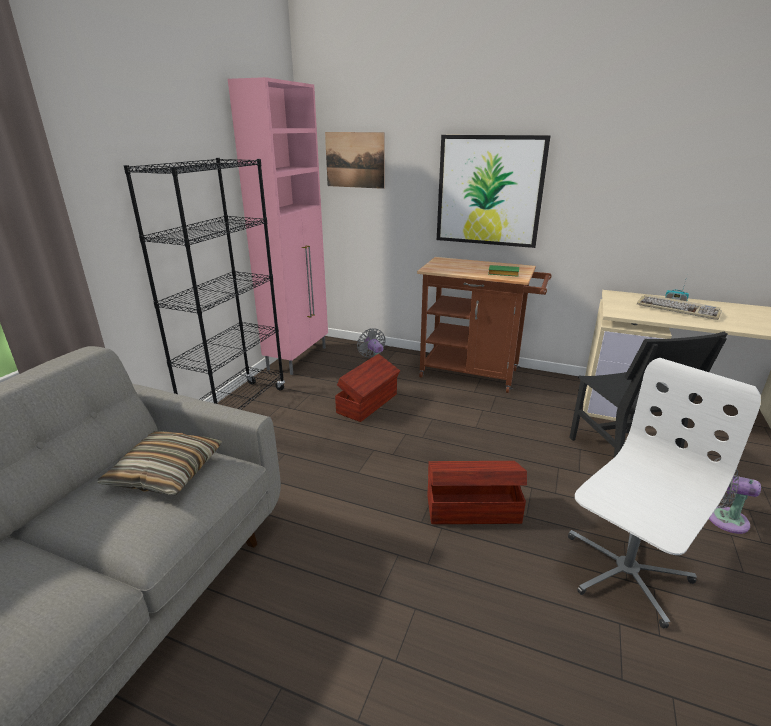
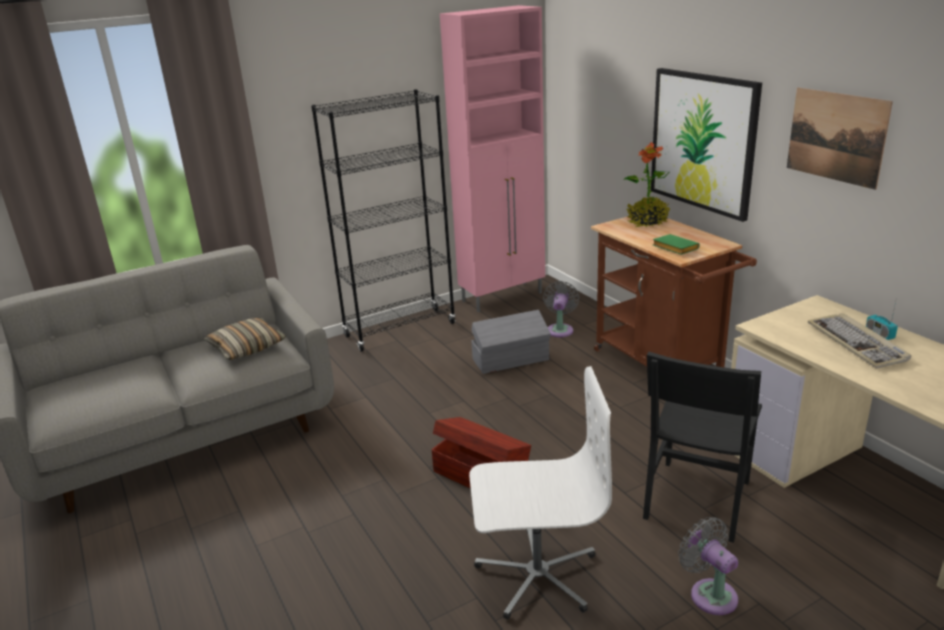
camera: 40 degrees right, 0 degrees up
(355, 160) = (587, 85): picture -> picture (836, 136)
(368, 403) = (511, 360): brown storage box -> grey storage box
(450, 262) = (647, 222): none -> potted plant

